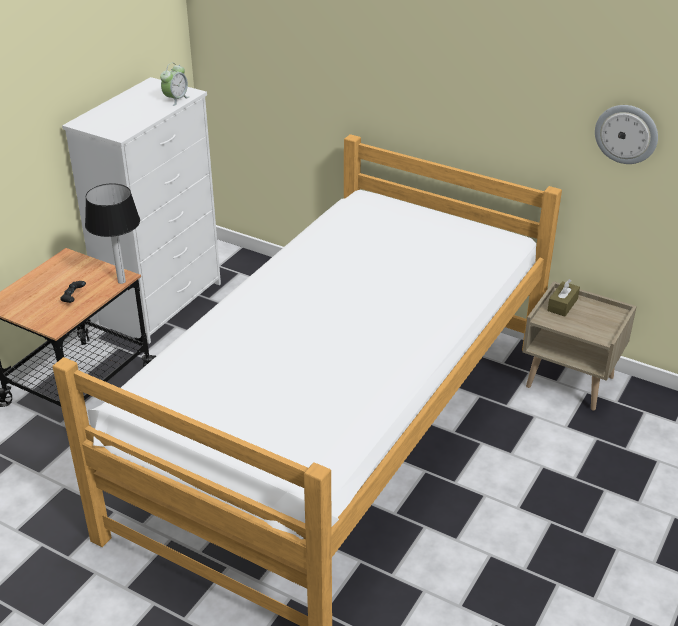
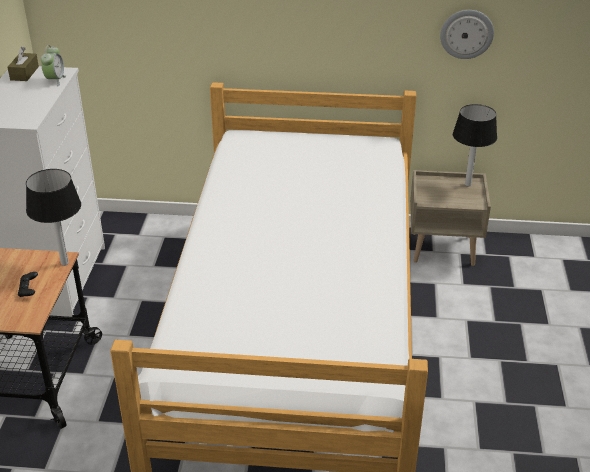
camera: 25 degrees left, 0 degrees up
(562, 305) = (431, 186): brown tissue box -> brown tissue box (24, 73)
(607, 313) = (467, 184): none -> table lamp

